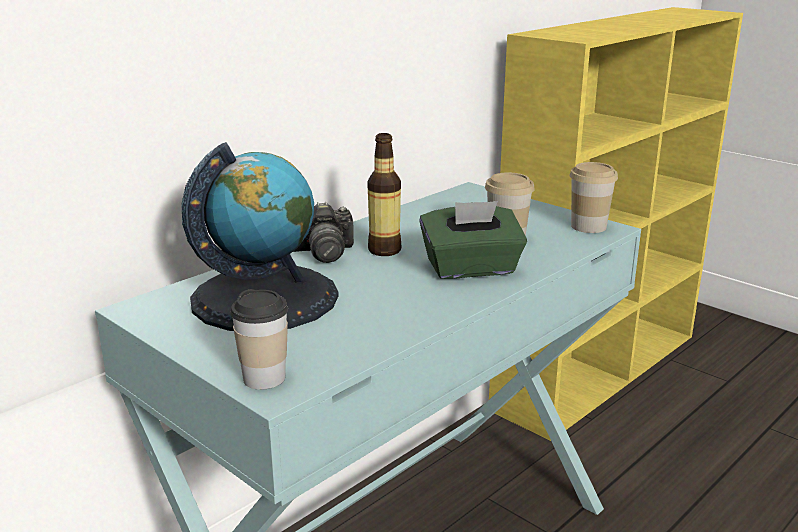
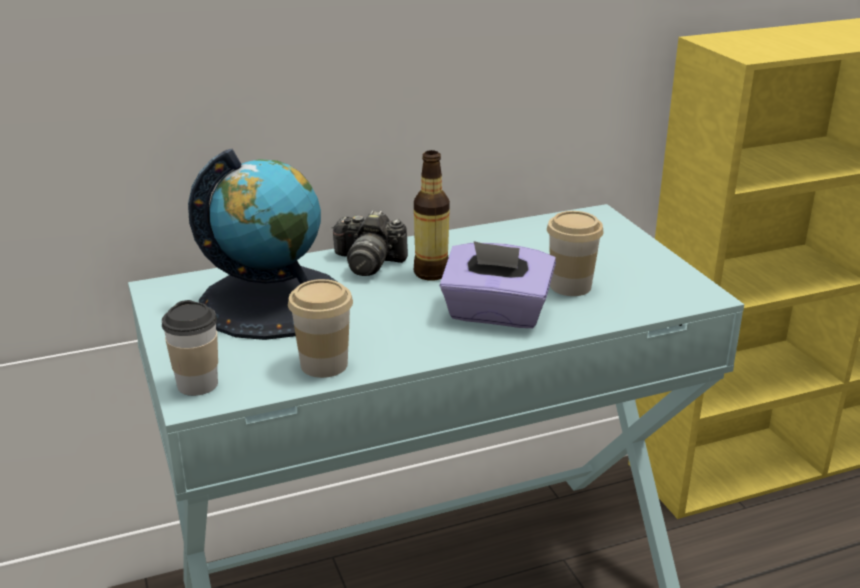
camera: 25 degrees right, 5 degrees up
(471, 269) = (496, 314): green tissue box -> purple tissue box
(588, 226) = (682, 289): cup -> cup (324, 364)

